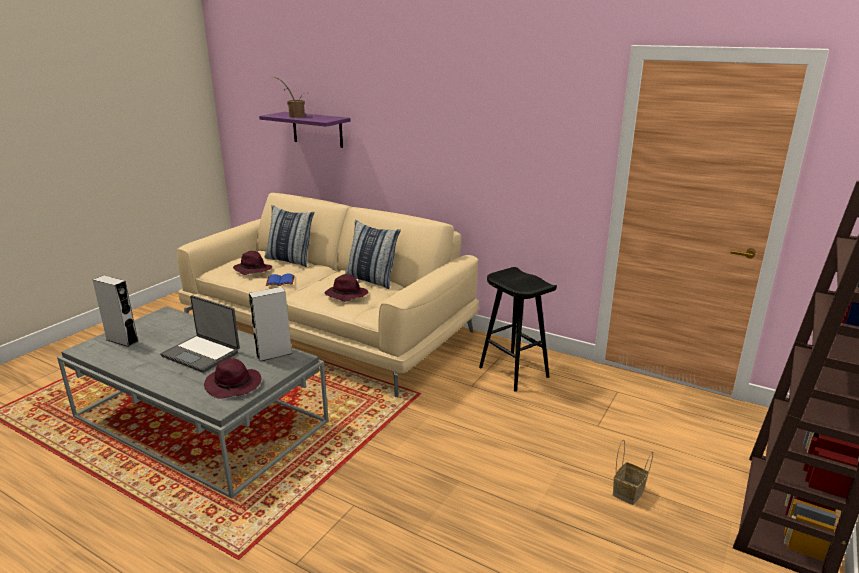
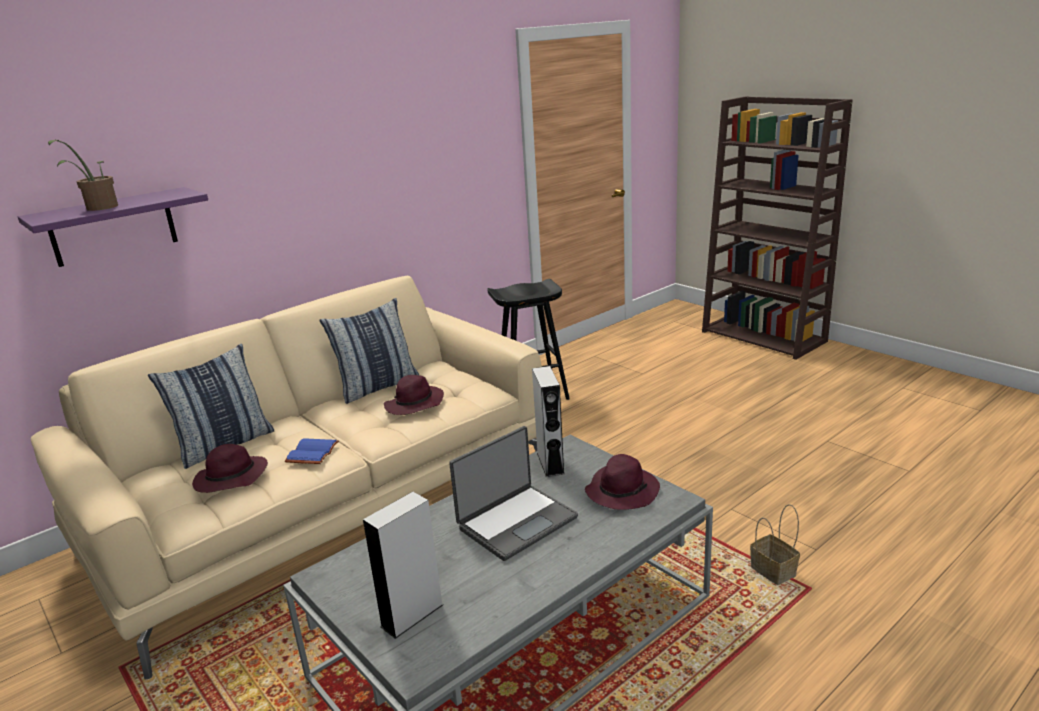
camera: 70 degrees left, 0 degrees up
(628, 493) = (734, 379): basket -> basket (774, 572)

